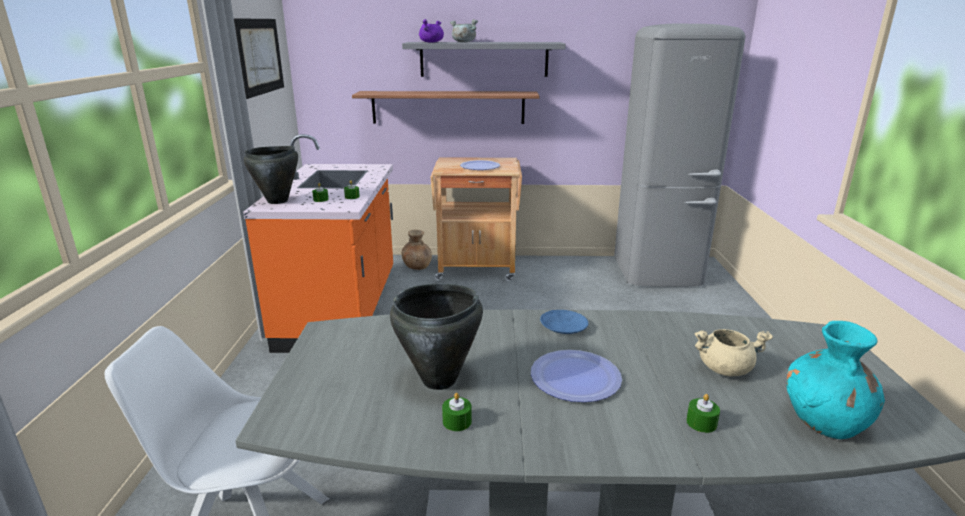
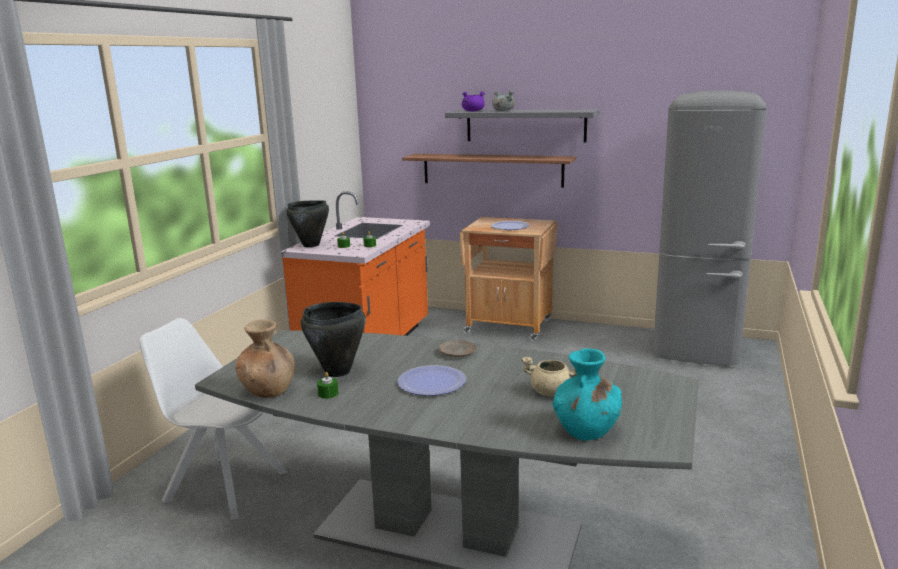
camera: 20 degrees right, 5 degrees down
(260, 56) = (323, 125): picture -> none
(417, 266) = (455, 320): brown vase -> brown vase (268, 390)
(563, 327) = (457, 353): blue plate -> beige plate
(701, 423) = (491, 417): green candle -> none

